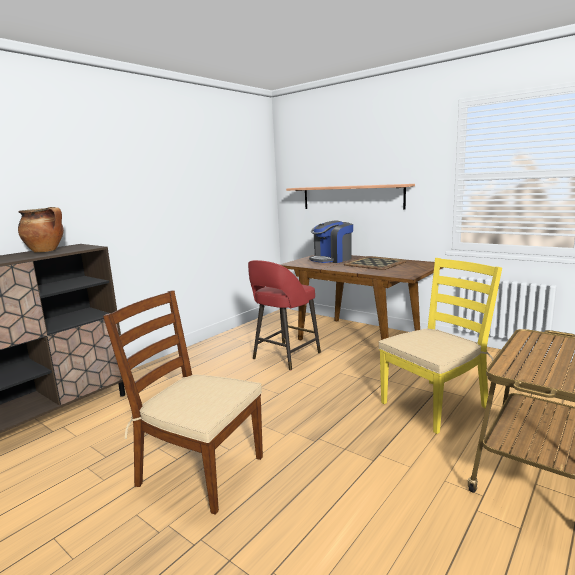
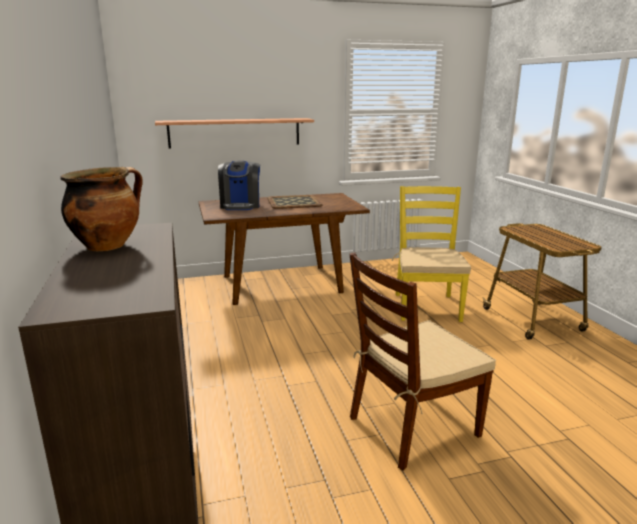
camera: 55 degrees left, 5 degrees up
(285, 356) = (259, 322): red stool -> none

